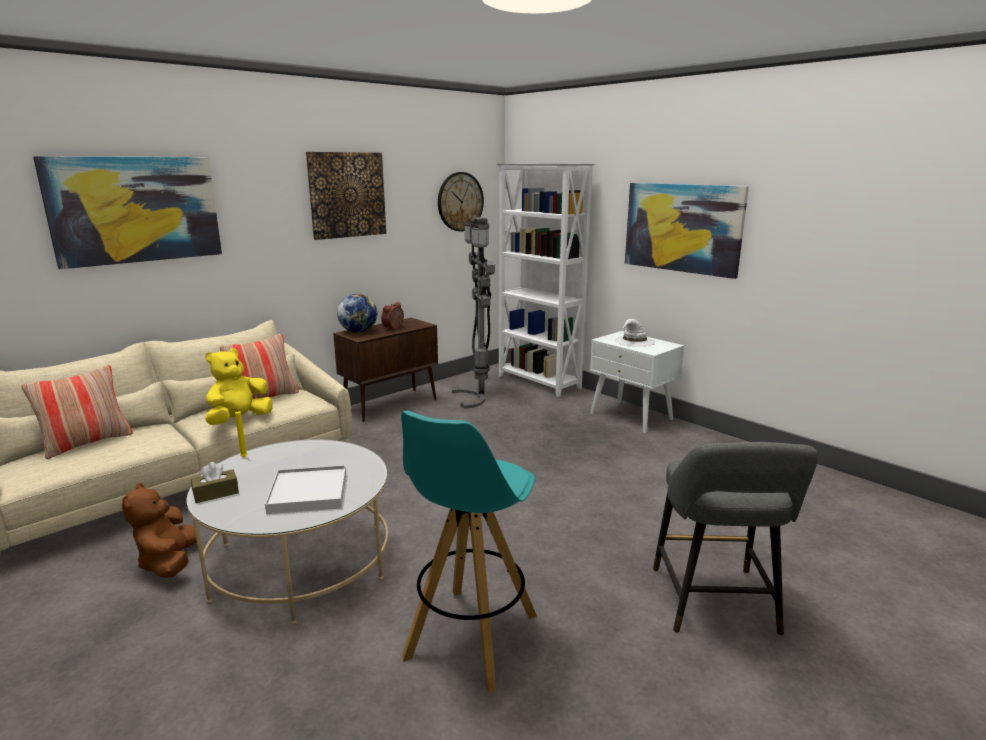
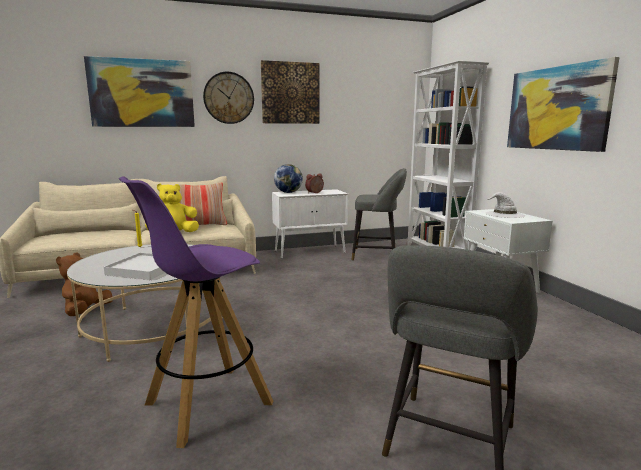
camera: 25 degrees right, 5 degrees down
(87, 443) = (83, 233): pillow -> none
(216, 493) = (96, 260): brown tissue box -> none
(391, 405) = (310, 251): brown cabinet -> white cabinet
(460, 201) = (386, 104): wall clock -> wall clock (228, 98)
(470, 637) = (207, 404): turquoise stool -> purple stool
(478, 397) = (377, 255): grey floor lamp -> grey stool

